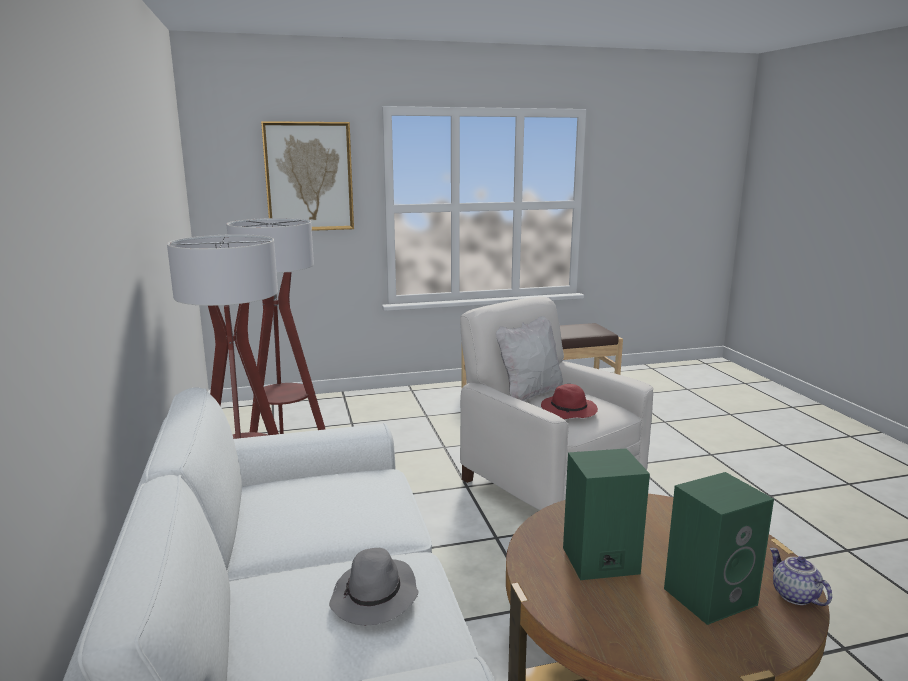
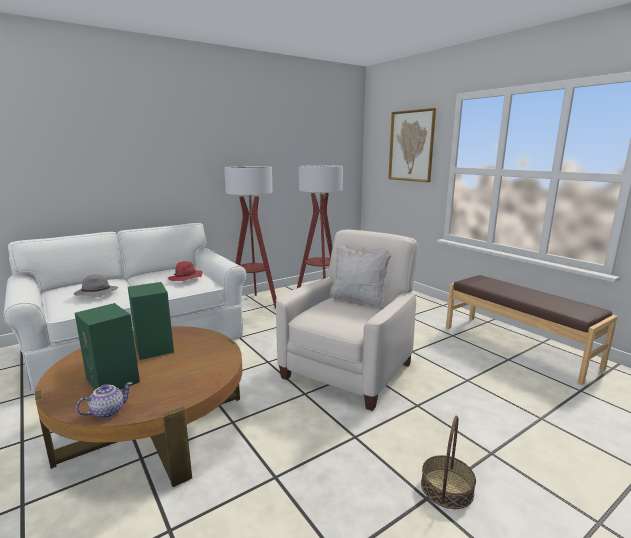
camera: 70 degrees right, 0 degrees up
(569, 411) = (331, 313): red hat -> red hat (185, 278)
(756, 484) = (447, 488): none -> basket

